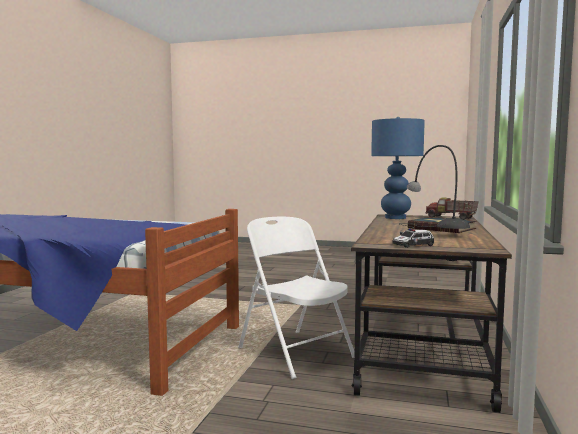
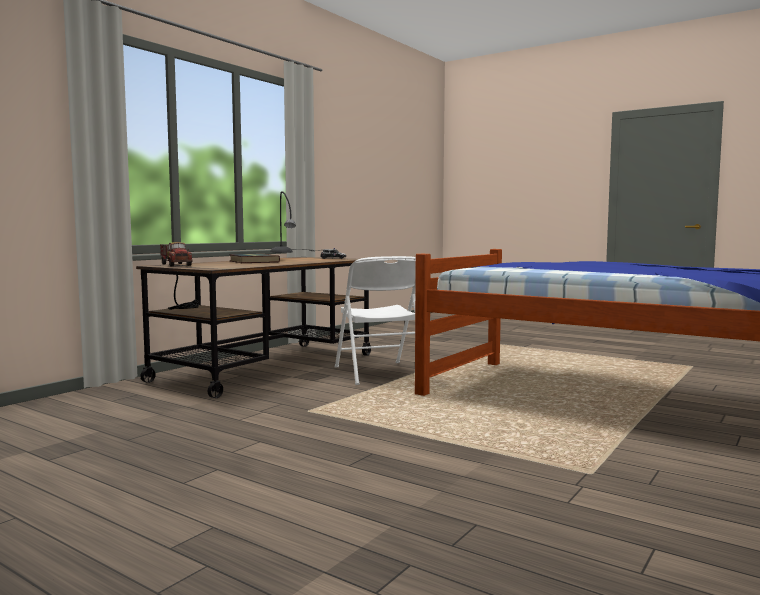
camera: 160 degrees left, 0 degrees up
(395, 218) = (227, 266): blue table lamp -> none

